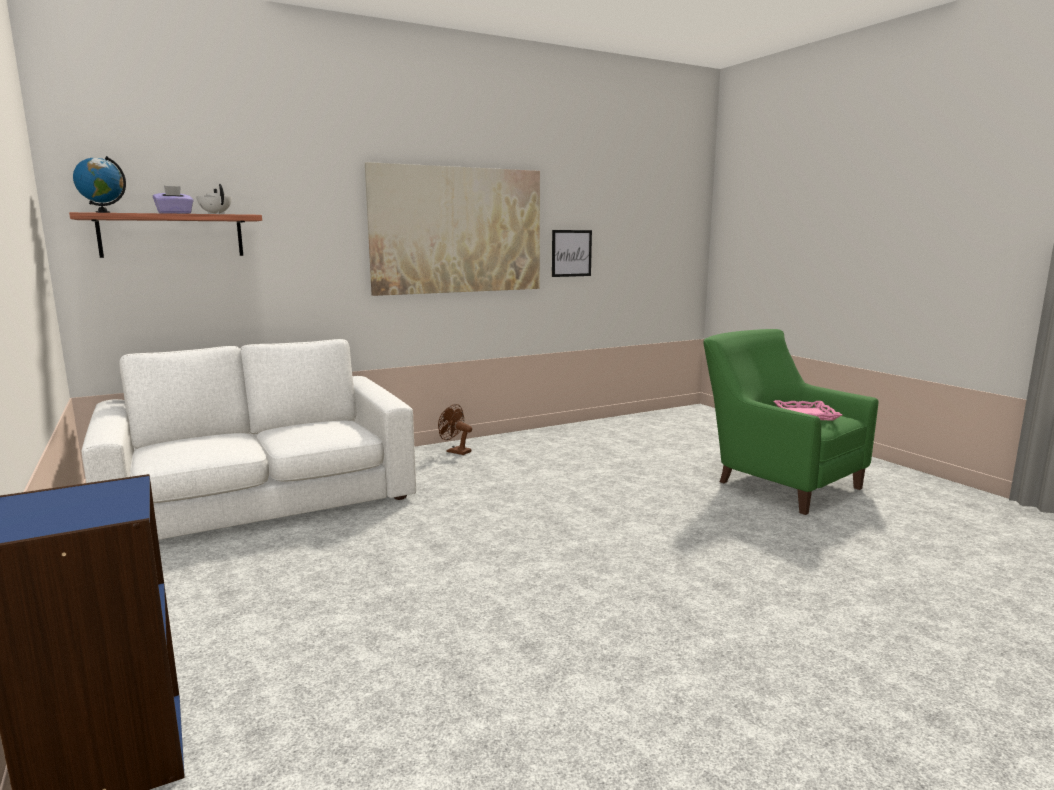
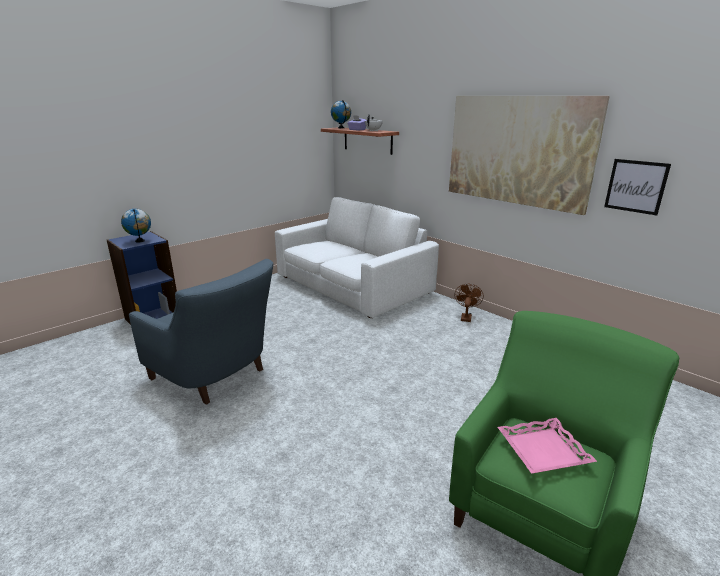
camera: 75 degrees right, 10 degrees up
(99, 501) = (140, 241): none -> globe
(500, 637) = (217, 376): none -> blue armchair

